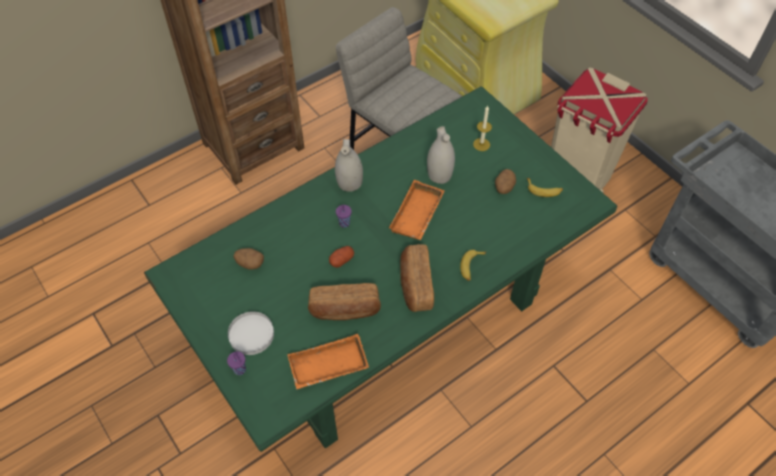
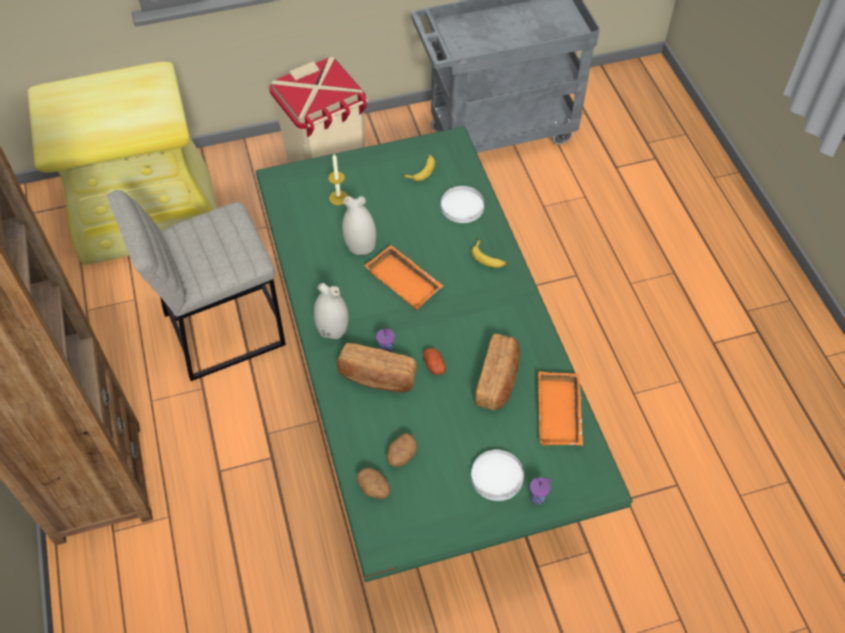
camera: 70 degrees left, 0 degrees up
(415, 285) = (491, 310): bread -> bread (377, 377)
(504, 188) = (404, 199): potato -> potato (374, 489)
(520, 231) = (462, 206): none -> white plate

